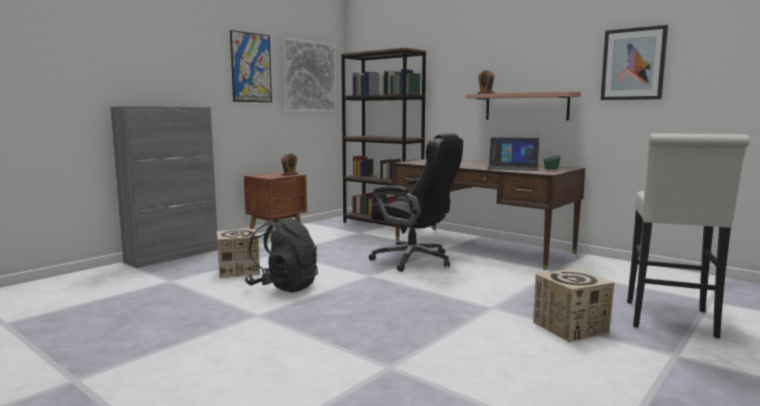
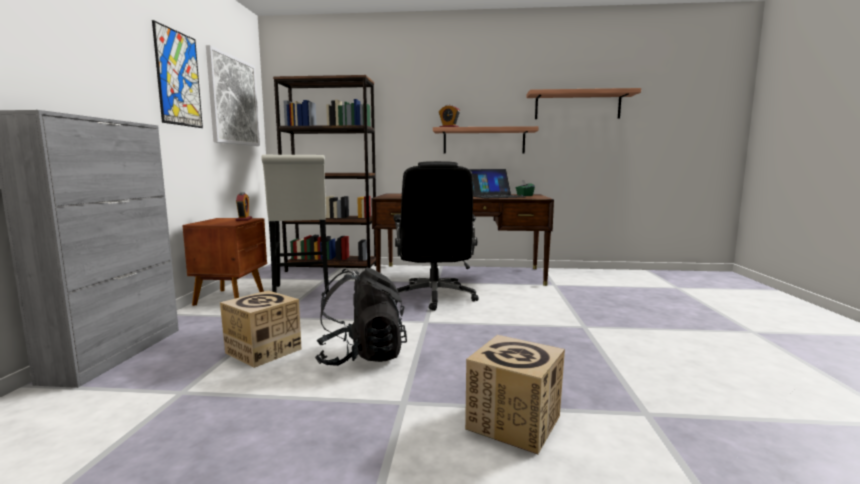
camera: 35 degrees left, 0 degrees up
(414, 260) = (434, 297): black office chair -> black office chair turned 90 degrees clockwise
(570, 327) = (663, 328): cardboard box -> cardboard box (514, 422)
(633, 64) = (577, 106): picture -> shelf
(670, 321) = (695, 307): white stool -> white stool (301, 292)

